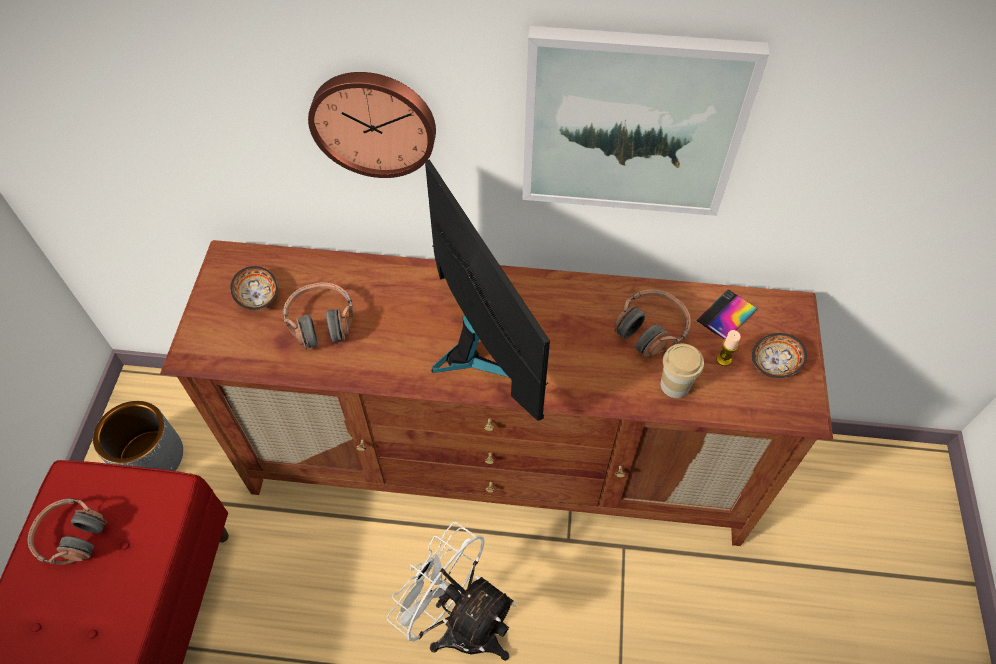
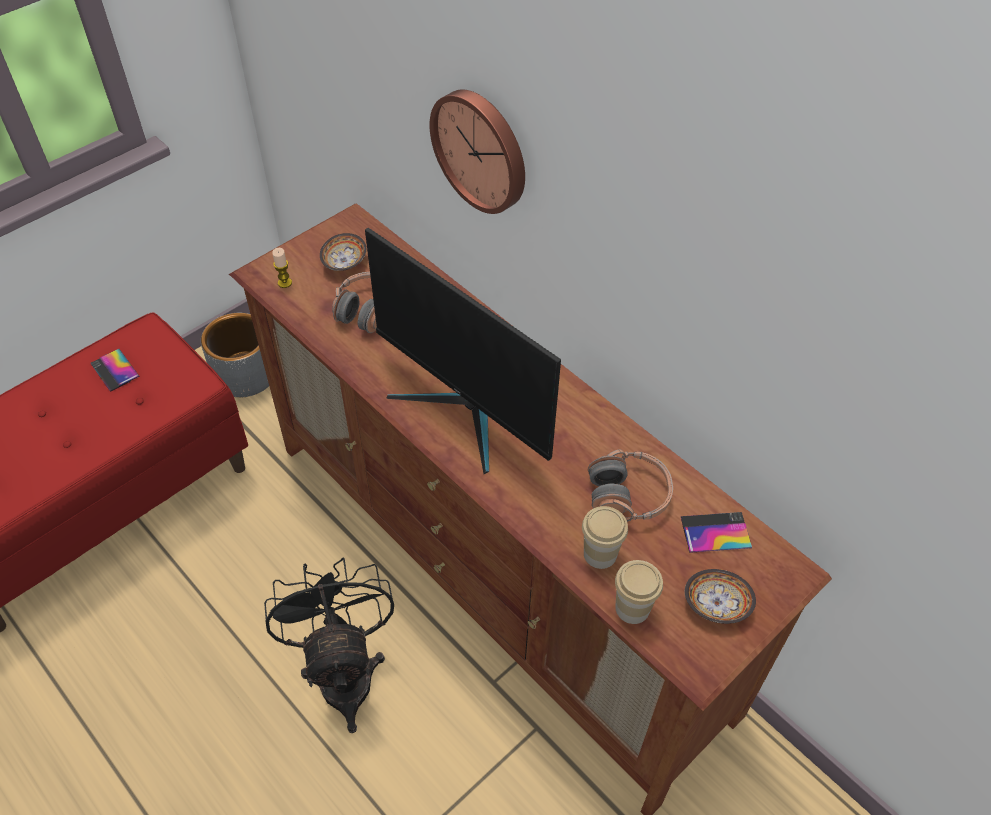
camera: 40 degrees right, 5 degrees down
(72, 536) = (115, 370): headphones -> phone
(460, 622) = (344, 672): white fan -> black fan
(479, 349) = (465, 410): monitor -> monitor turned 120 degrees clockwise
(632, 123) = (679, 262): picture -> none
(723, 359) = (669, 566): candle -> candle (285, 283)
(730, 406) = (632, 608): none -> cup

